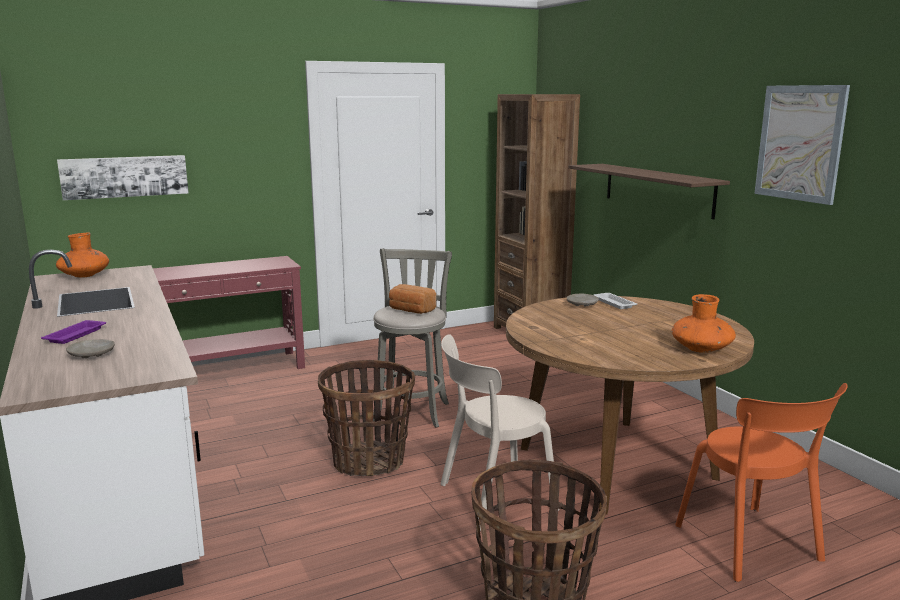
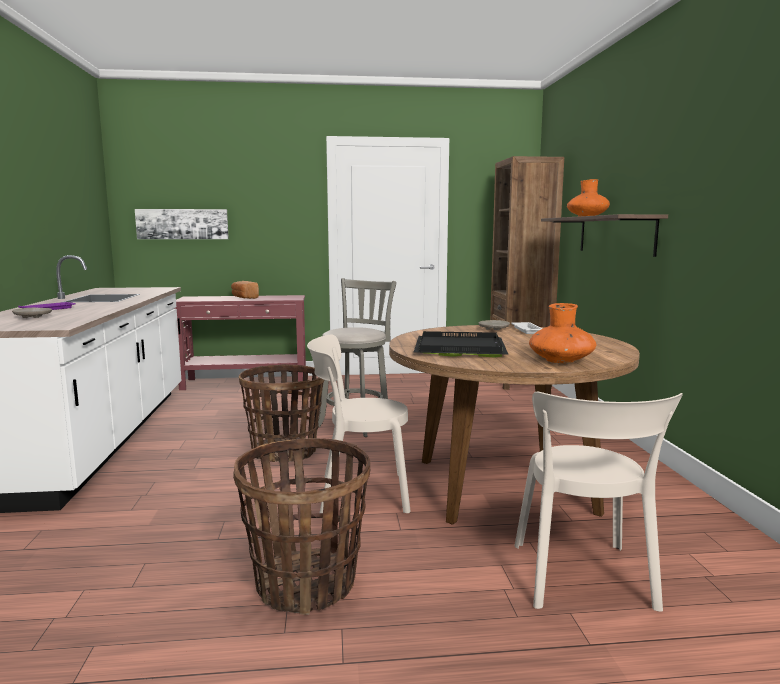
camera: 20 degrees right, 5 degrees down
(84, 275) = (126, 289): orange vase -> orange vase (587, 217)
(410, 310) = (353, 330): bread -> bread (244, 297)
(595, 341) = (461, 349): none -> black tray
(751, 546) = (583, 580): orange chair -> beige chair
(800, 143) = (725, 160): picture -> none

